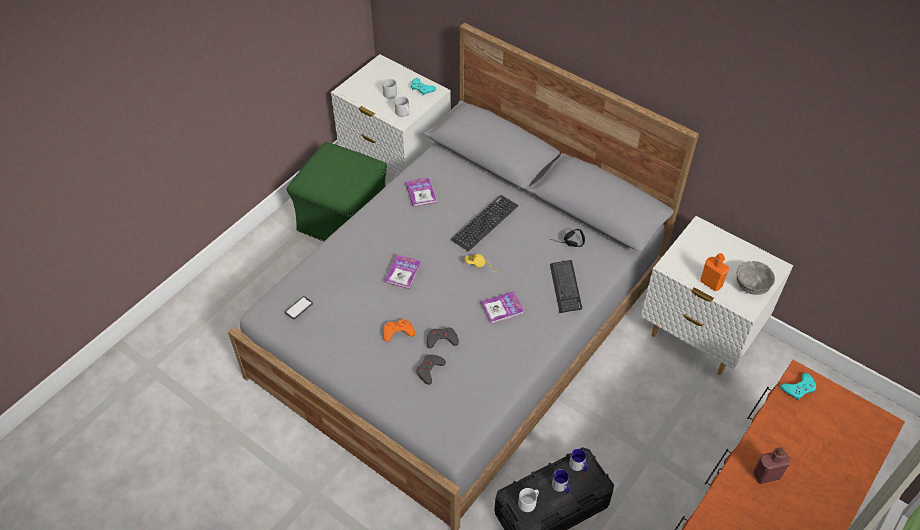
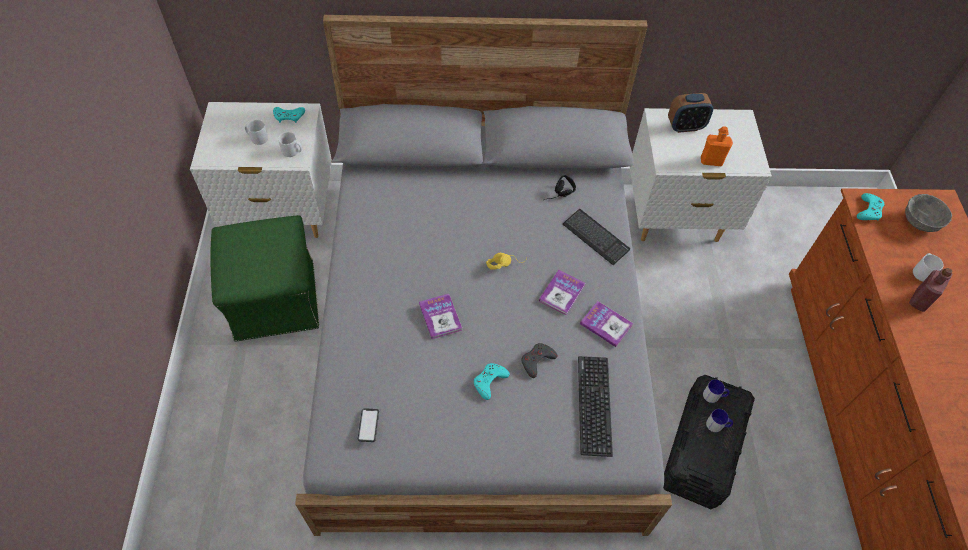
camera: 40 degrees left, 5 degrees up
(398, 332) = (489, 381): orange game controller -> turquoise game controller
(421, 193) = (380, 224): book -> book (606, 324)
(429, 370) = (554, 399): grey game controller -> none
(485, 223) = (470, 219): keyboard -> keyboard (594, 405)
(528, 502) = (707, 460): white mug -> white mug (922, 272)
(716, 247) = (685, 126): none -> alarm clock
(751, 285) = (741, 145): grey bowl -> grey bowl (919, 222)

